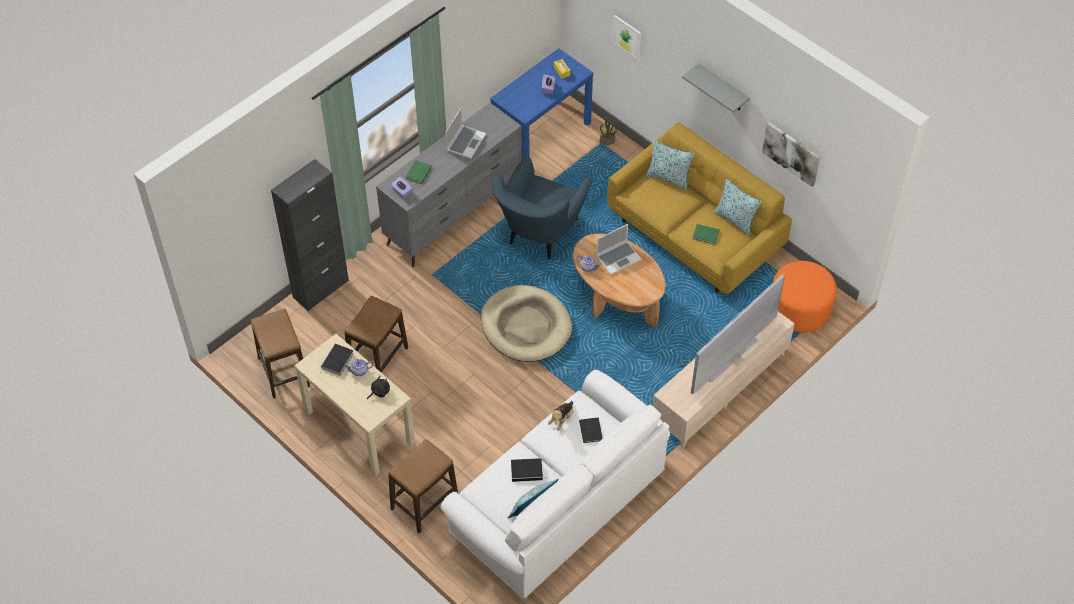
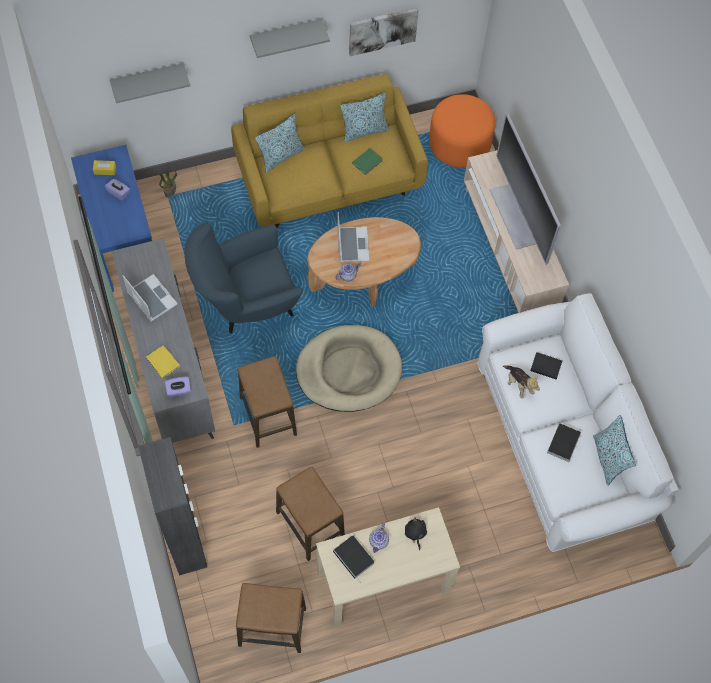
camera: 65 degrees left, 10 degrees up
(418, 173) = (163, 363): green book -> yellow book
(424, 503) = (504, 560): stool -> stool (268, 416)
(539, 235) = (246, 304): blue armchair -> blue armchair turned 105 degrees clockwise
(627, 36) = (148, 80): picture -> grey shelf

